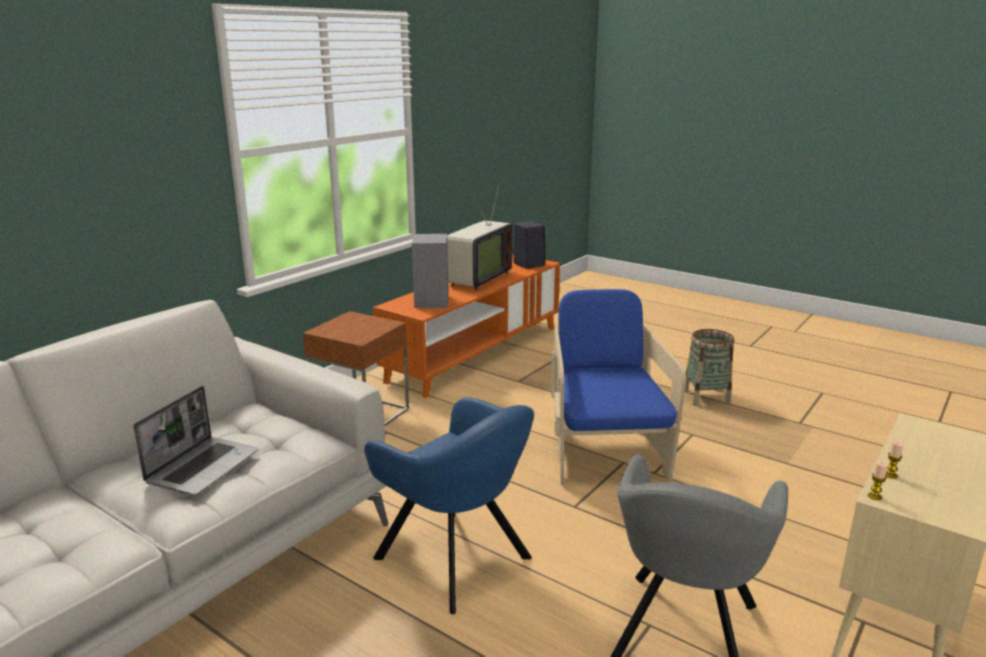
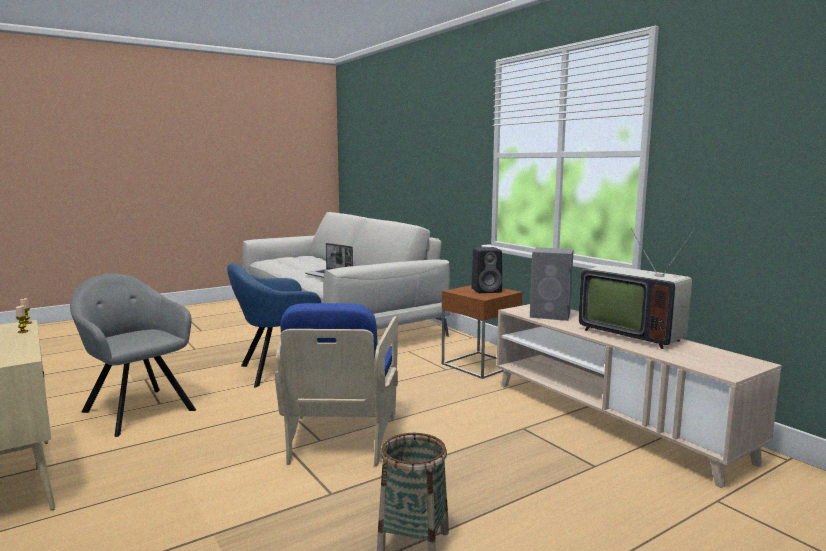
camera: 110 degrees right, 10 degrees down
(475, 353) = (611, 419): orange tv stand -> beige tv stand
(528, 264) = (713, 363): black speaker -> black speaker (487, 290)
(604, 454) = (341, 436): blue armchair -> blue armchair turned 75 degrees clockwise

